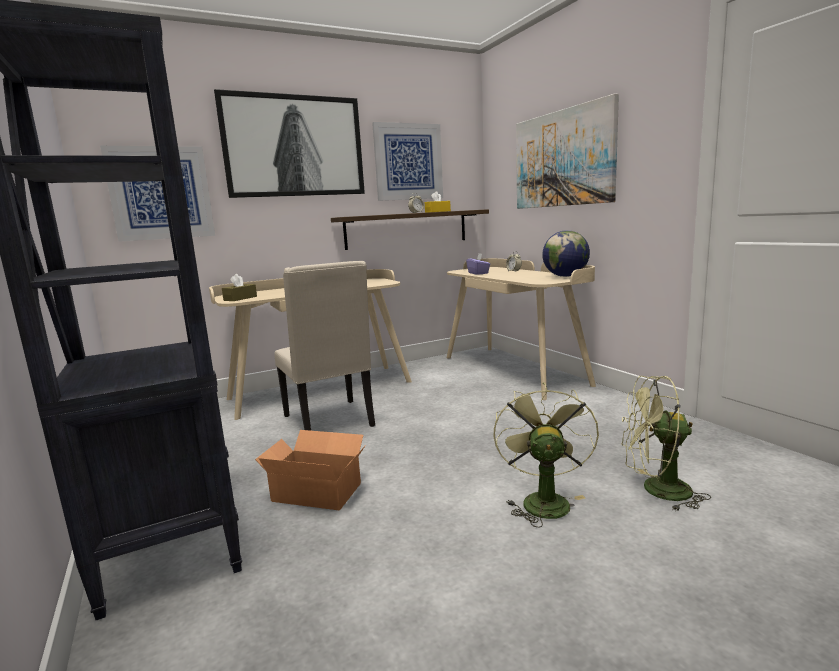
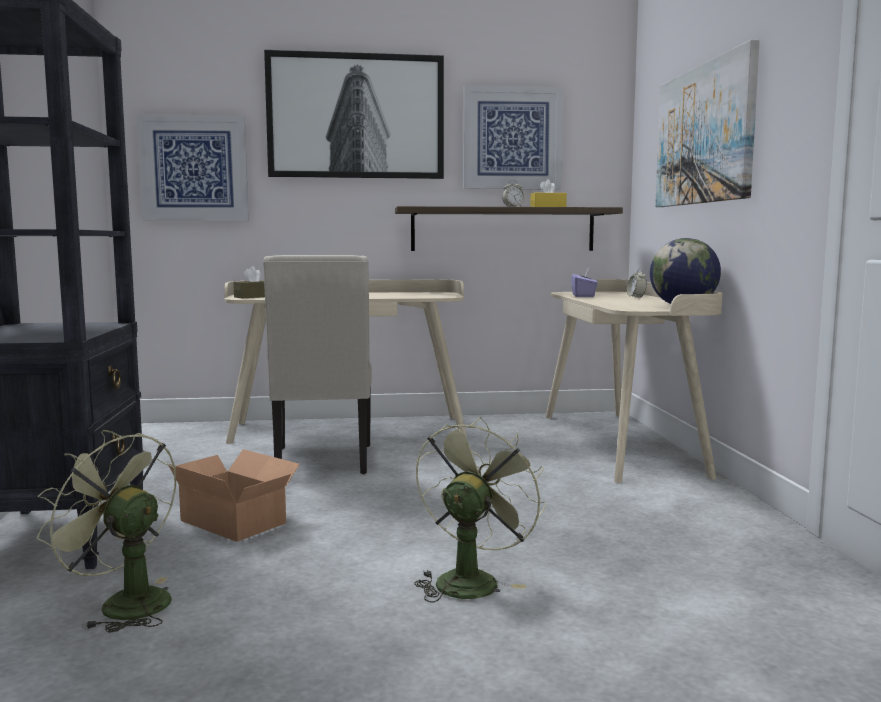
camera: 20 degrees right, 5 degrees down
(656, 490) = (633, 602): green fan -> green fan (123, 603)

